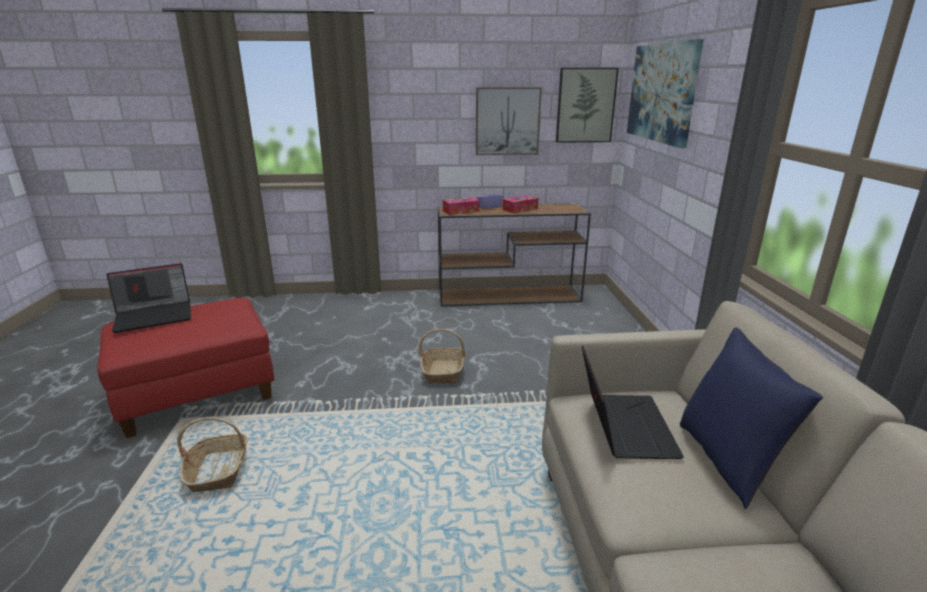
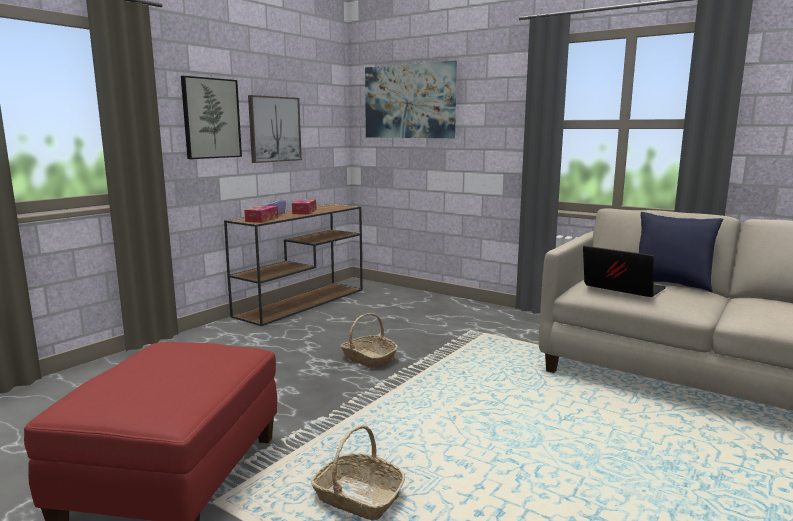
camera: 50 degrees left, 10 degrees down
(155, 316) = (114, 381): laptop -> none
(585, 105) = (326, 116): picture -> picture (211, 118)

